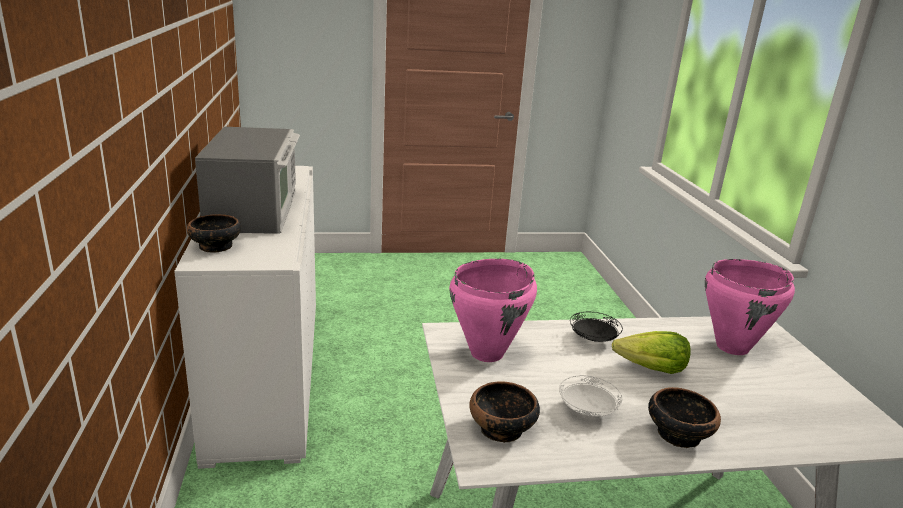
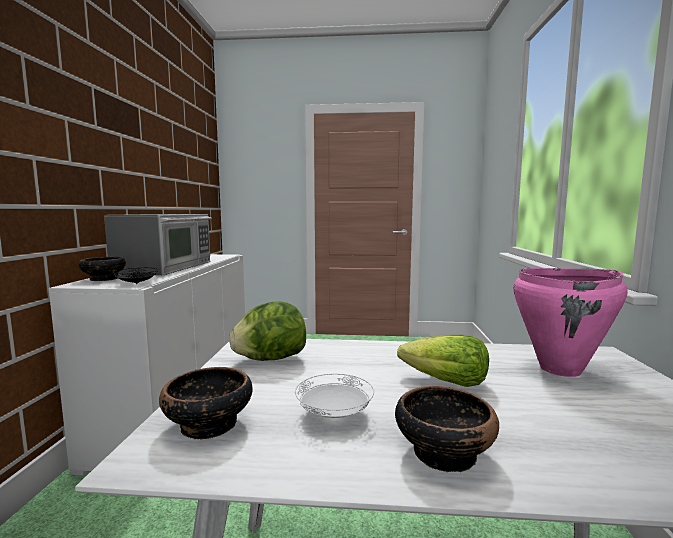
camera: 15 degrees right, 15 degrees down
(488, 353) = (270, 359): pink cooking pot -> lettuce
(593, 339) = (394, 355): black plate -> black plate (136, 284)

